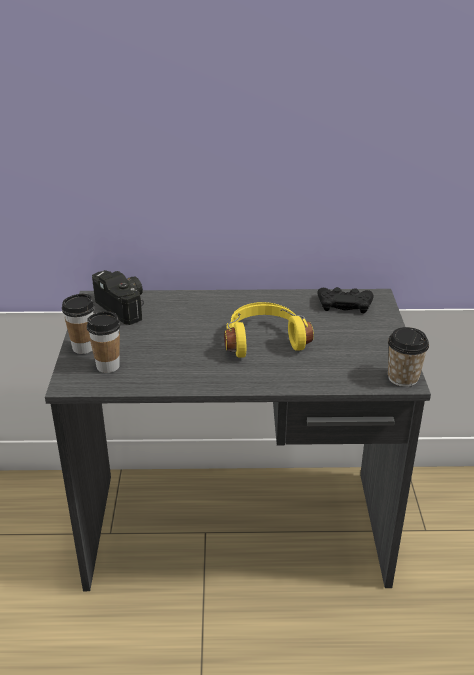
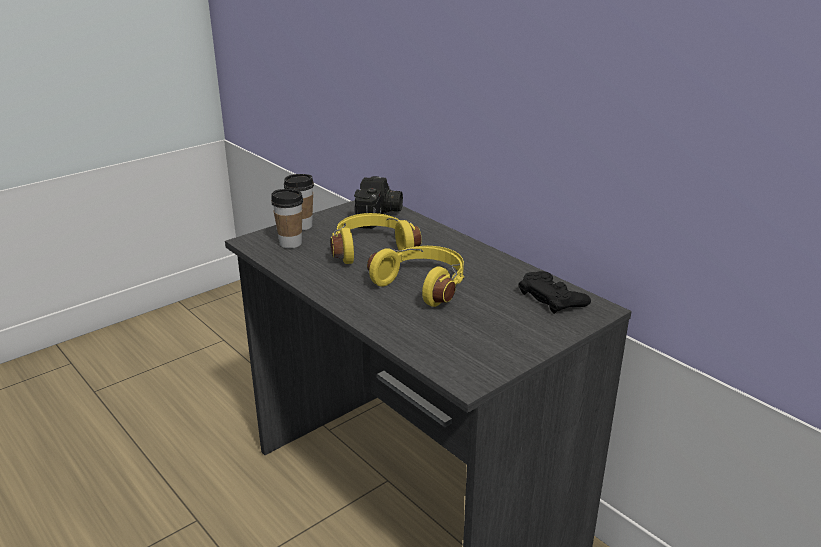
camera: 50 degrees right, 5 degrees down
(176, 335) = (371, 248): none -> yellow headphones
(403, 378) = (471, 377): cup -> none

